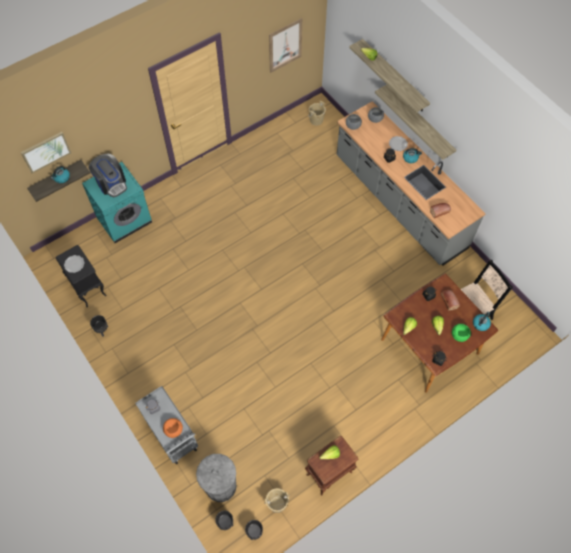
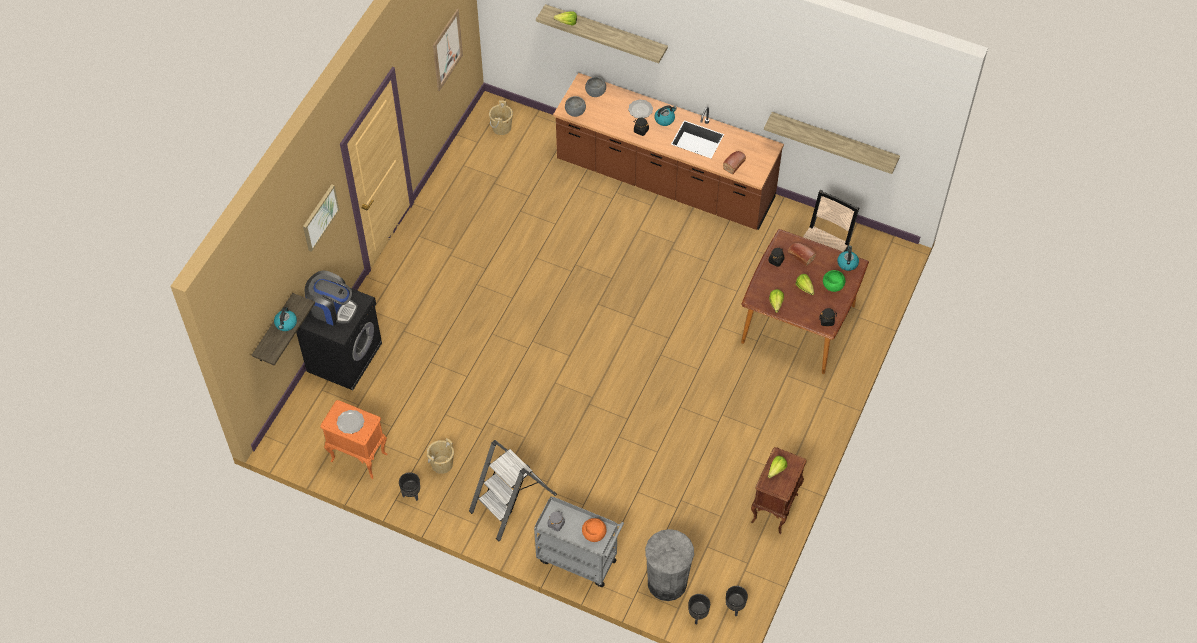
camera: 30 degrees left, 5 degrees down
(46, 151) = (266, 296): picture -> picture (320, 217)
(88, 289) = (358, 458): black nightstand -> orange nightstand
(125, 221) = (346, 358): turquoise washing machine -> black washing machine
(160, 370) = (514, 502): none -> grey step ladder
(277, 504) = (739, 567): beige bucket -> beige bucket (442, 464)
(399, 202) = (665, 181): grey counter -> brown counter
(419, 121) = (658, 72): shelf -> shelf (834, 141)

